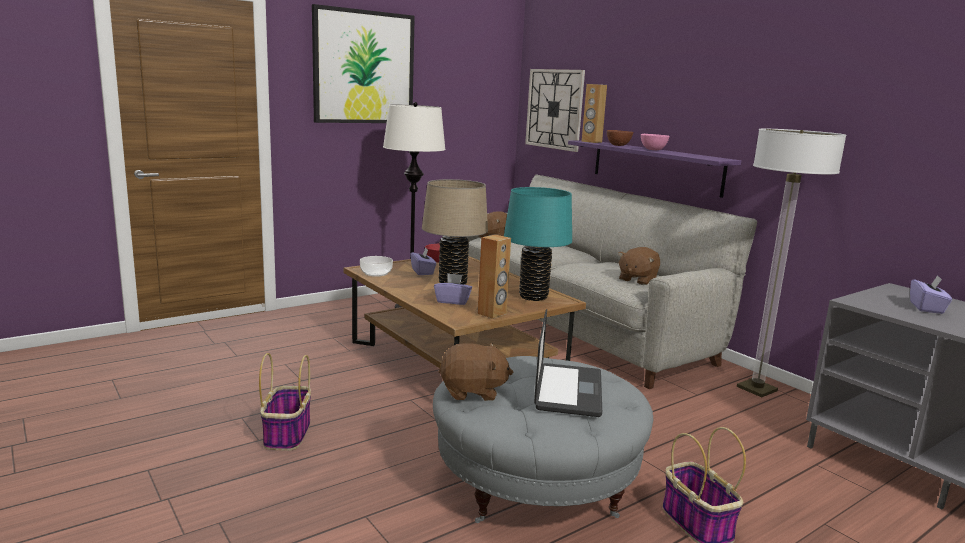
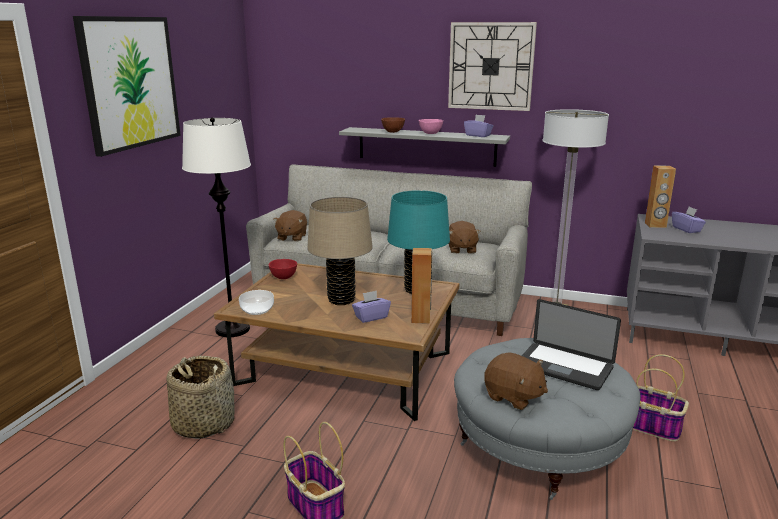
camera: 35 degrees left, 5 degrees up
(298, 357) = (203, 423): none -> basket
(423, 272) = (292, 294): purple tissue box -> purple tissue box (478, 135)
(473, 392) = (513, 397): brown plush toy -> brown plush toy turned 75 degrees clockwise
(554, 109) = (300, 99): wall clock -> wall clock (491, 66)
(568, 391) = (564, 367): laptop -> laptop turned 150 degrees clockwise
(591, 142) = (361, 130): brown speaker -> brown speaker (655, 225)
(655, 167) = (426, 146): purple shelf -> grey shelf

